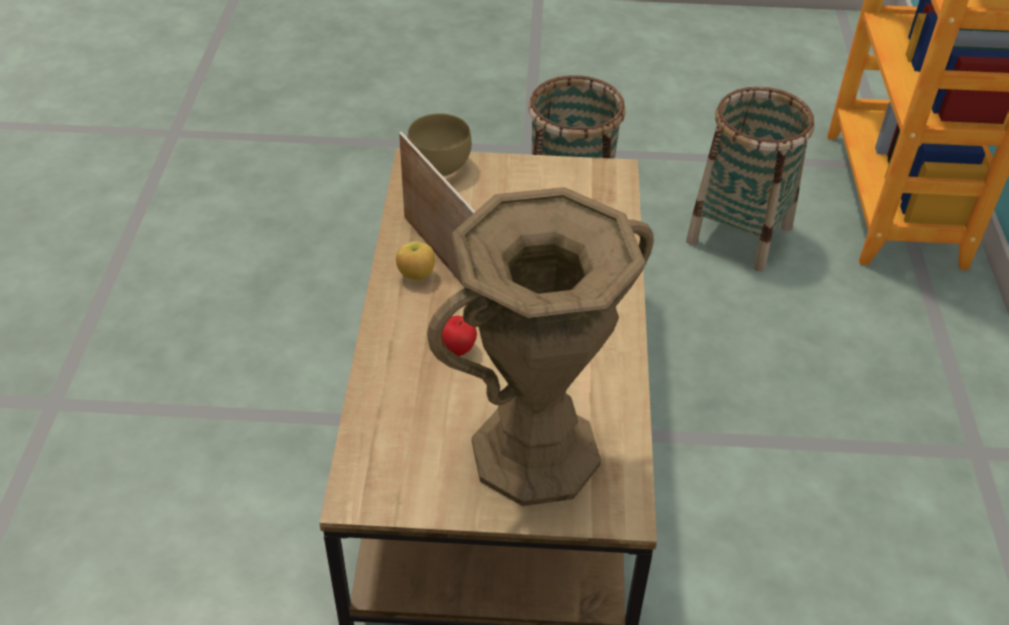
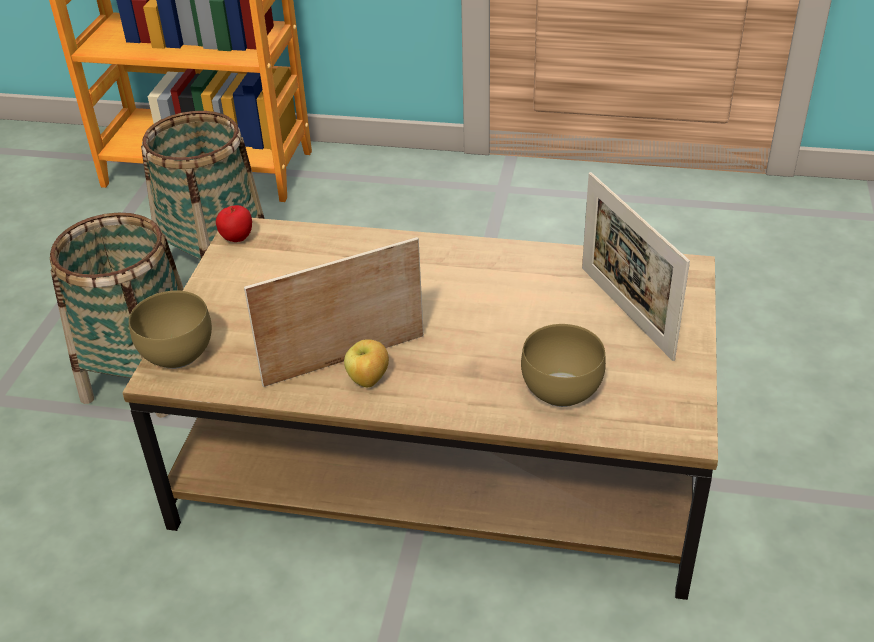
camera: 80 degrees left, 5 degrees down
(410, 401) = (558, 390): none -> brown bowl
(458, 350) = (488, 354): apple -> apple (237, 239)
(535, 453) = (626, 312): brown vase -> picture frame

